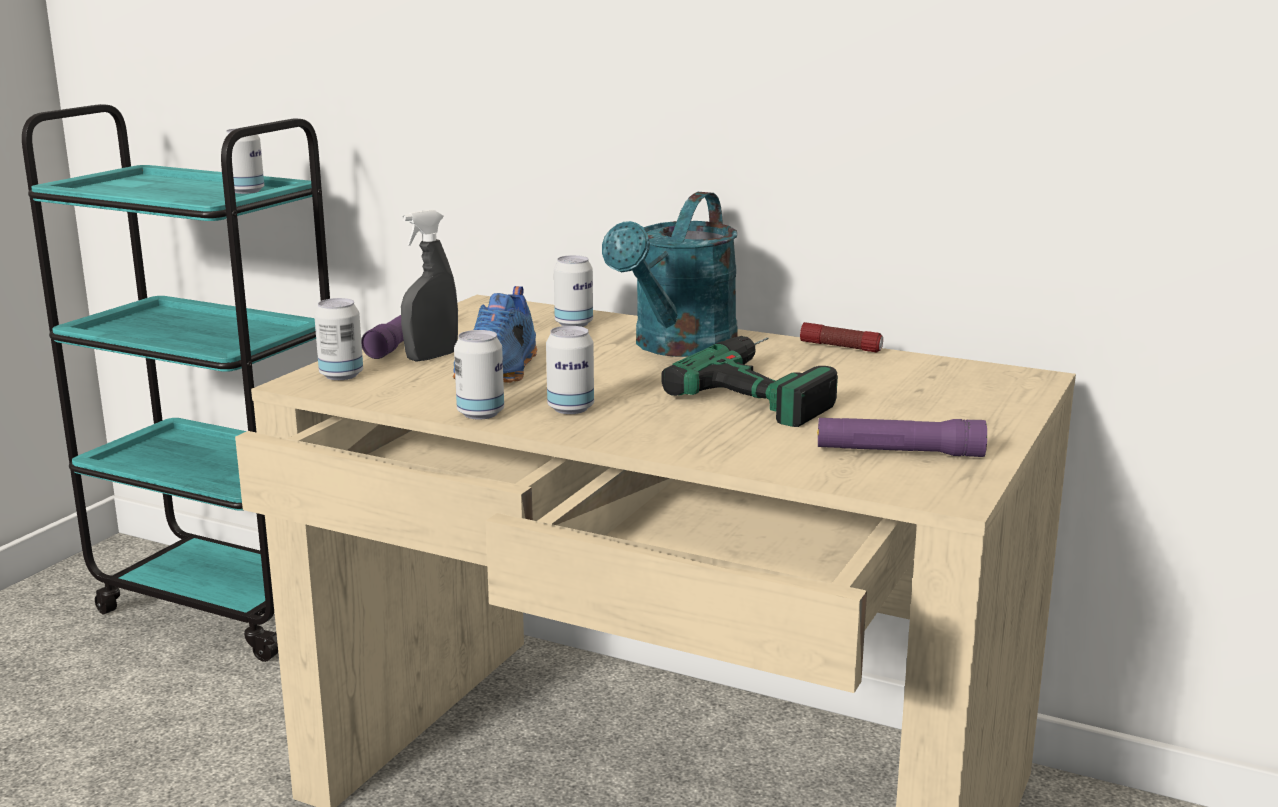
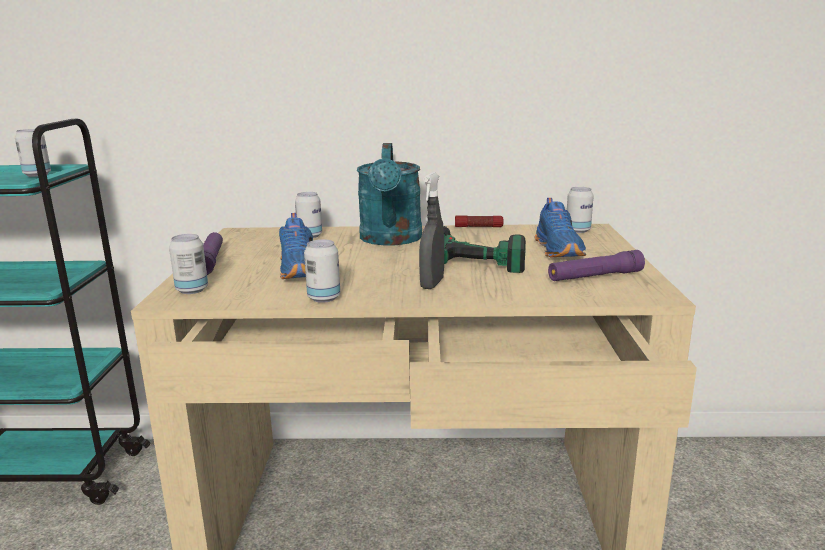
camera: 25 degrees left, 0 degrees up
(431, 357) = (242, 268): grey spray bottle -> grey spray bottle (432, 284)
(570, 408) = (377, 285): can -> can (578, 230)
(911, 404) = (560, 250): none -> blue shoe

